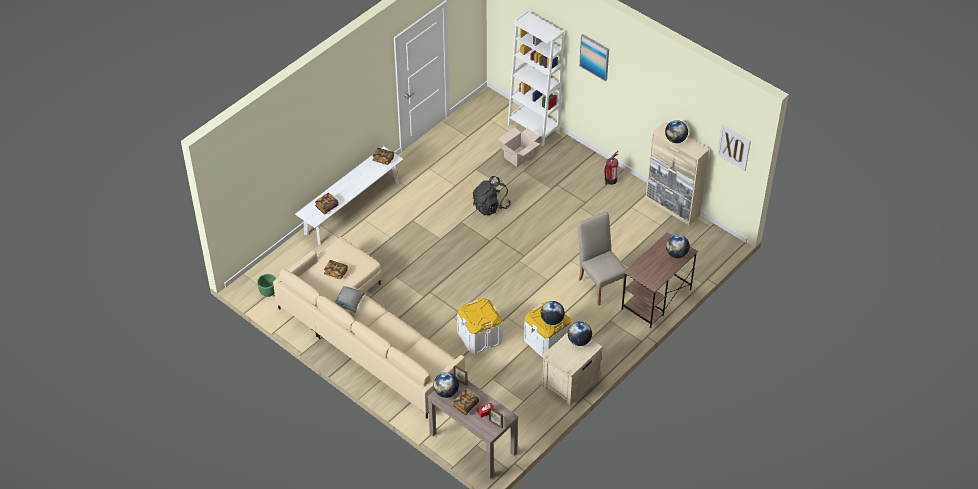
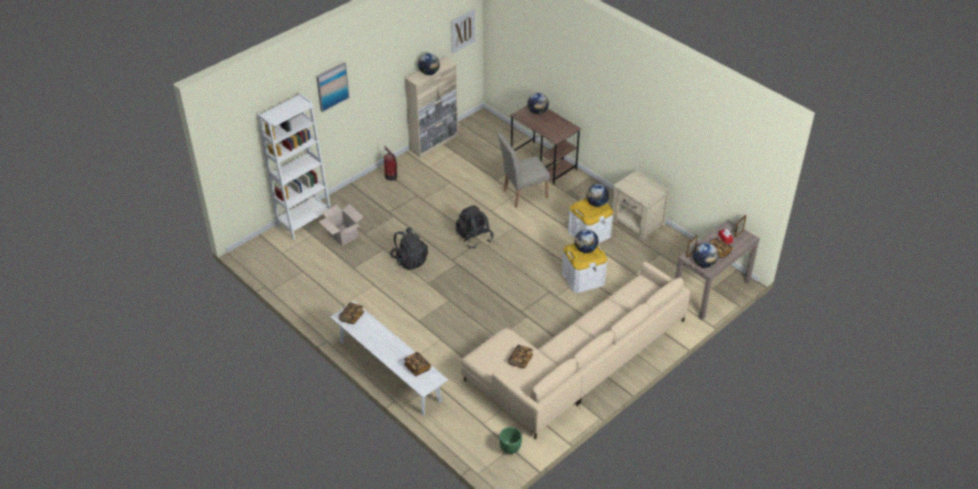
camera: 85 degrees left, 5 degrees down
(349, 303) = (565, 350): grey pillow -> none
(528, 250) = (474, 237): none -> black backpack
(579, 341) = (630, 183): globe -> globe (585, 249)

